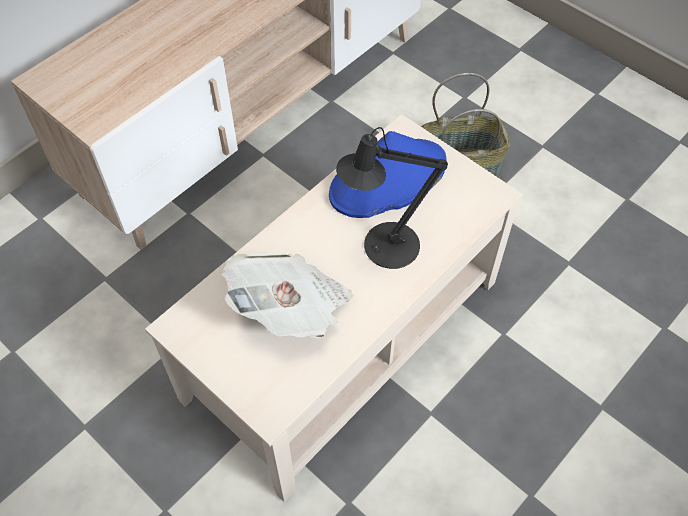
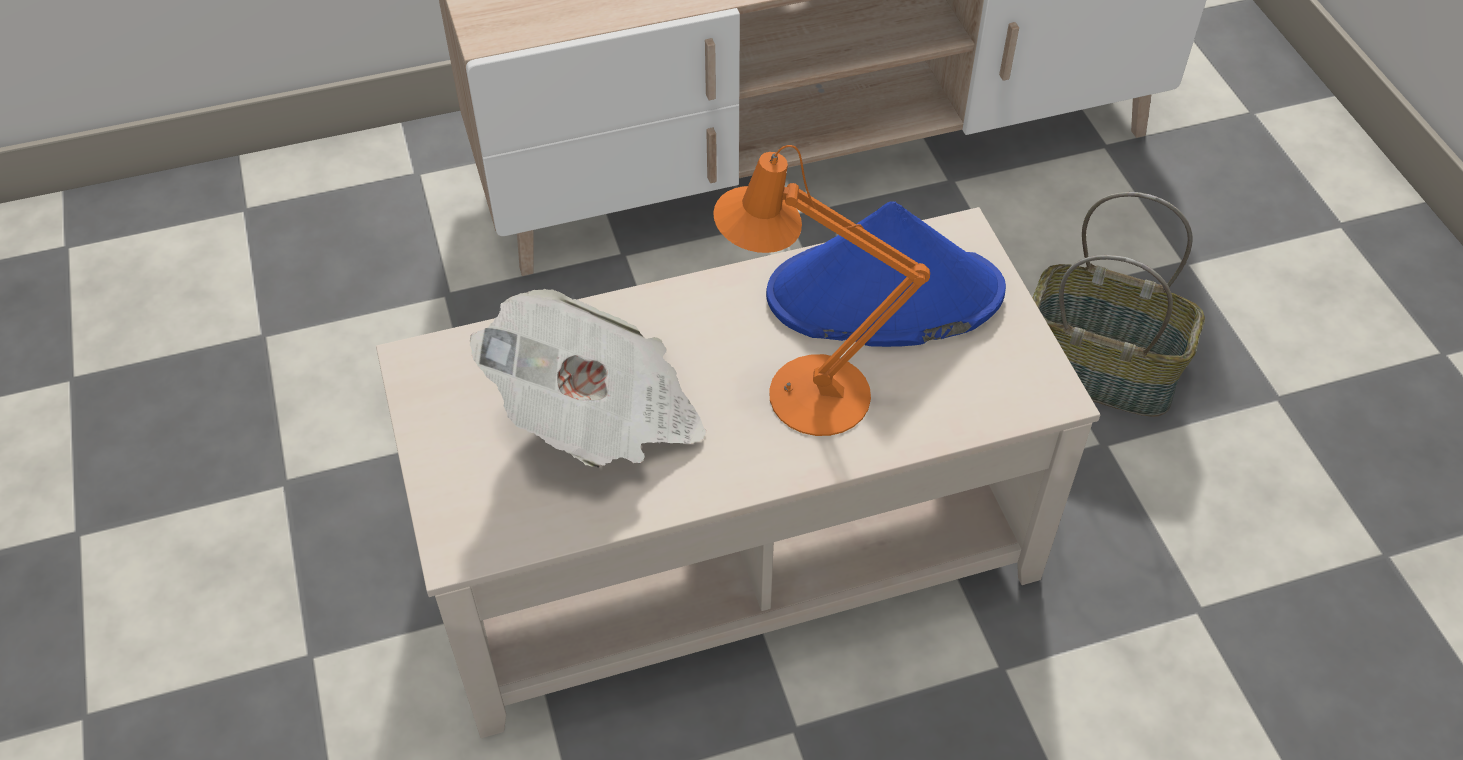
camera: 30 degrees right, 5 degrees down
(383, 248) = (803, 393): black table lamp -> orange table lamp

